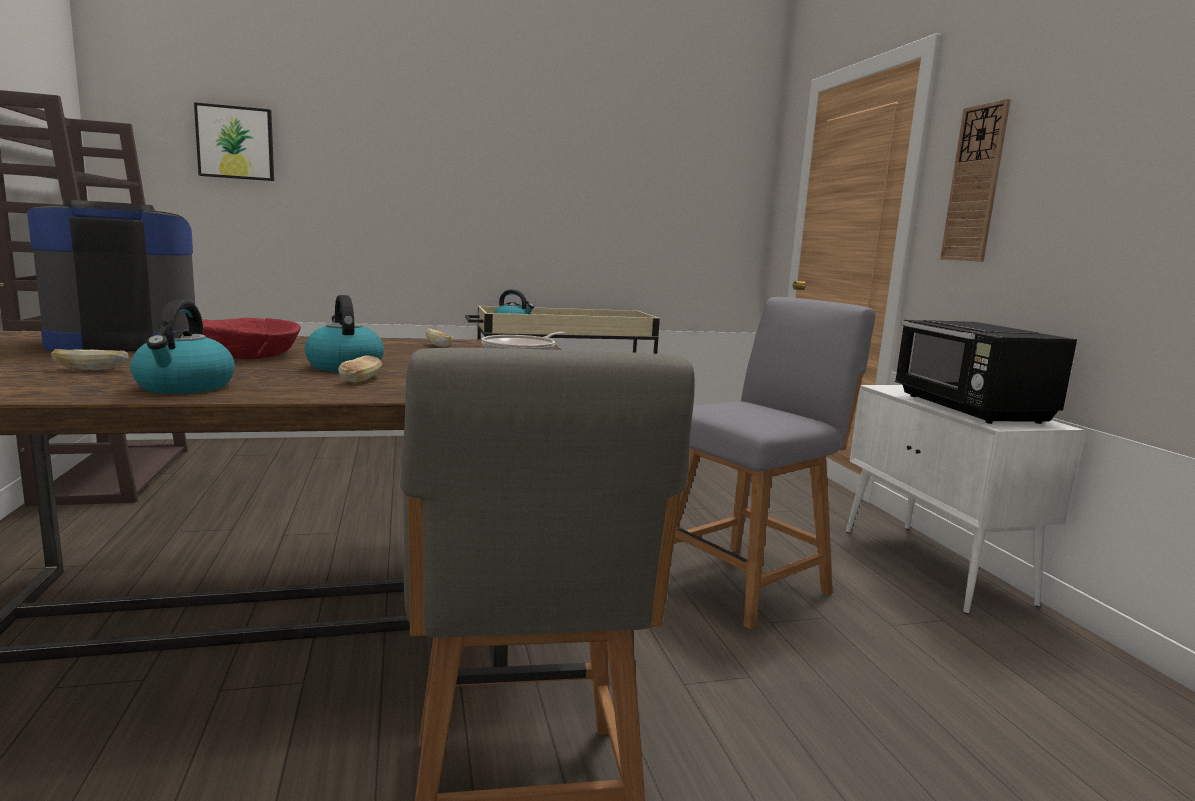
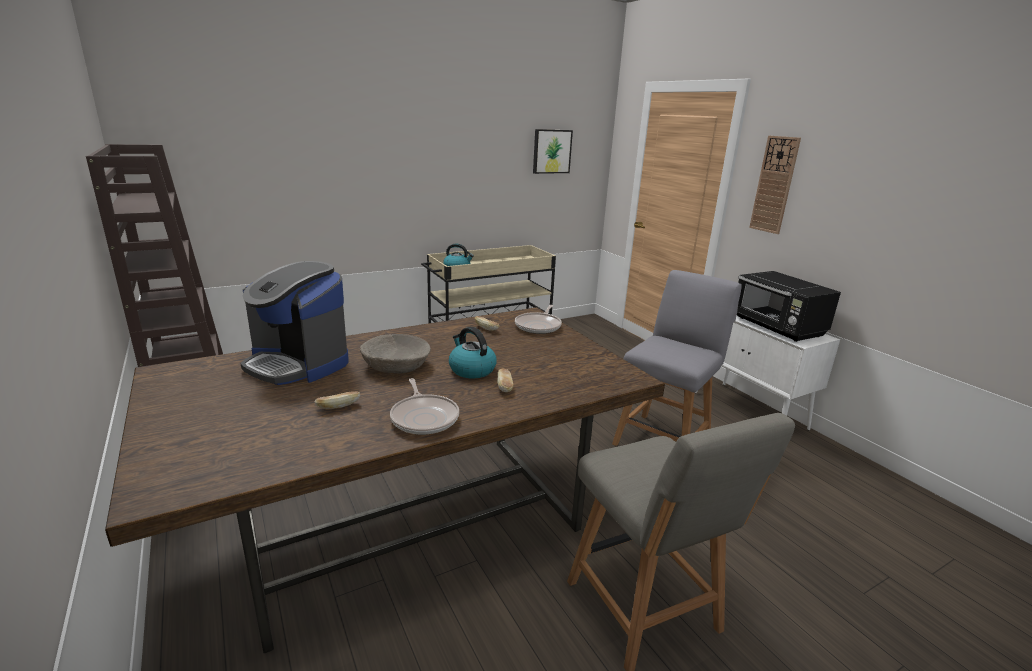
camera: 15 degrees left, 10 degrees up
(125, 343) = (298, 363): coffee machine -> coffee machine turned 105 degrees counterclockwise
(185, 387) = (424, 417): kettle -> frying pan
(236, 143) = (236, 146): picture -> picture (551, 151)
(247, 354) = (395, 365): red bowl -> beige bowl

